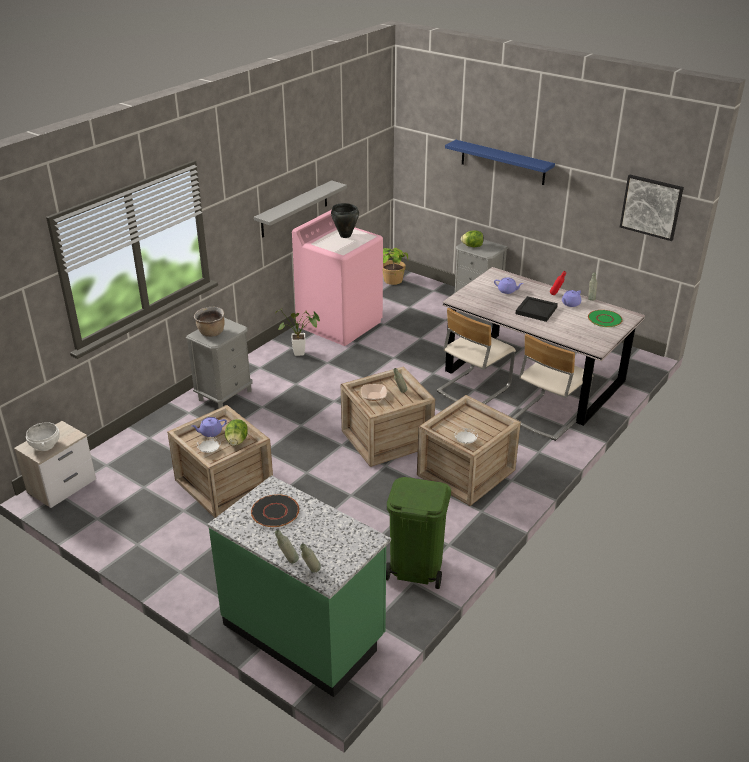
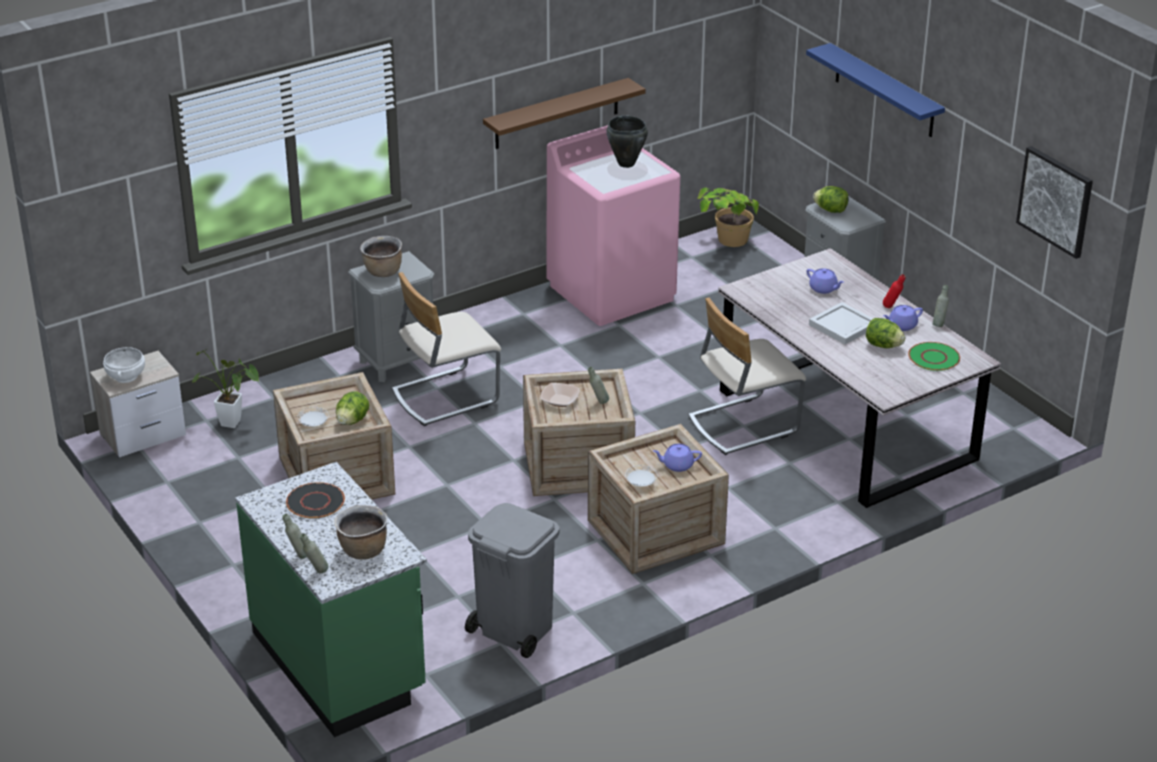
camera: 20 degrees right, 0 degrees up
(210, 432) = (326, 403): purple teapot -> purple teapot (677, 465)
(294, 209) = (557, 114): grey shelf -> brown shelf
(302, 353) = (533, 324): potted plant -> potted plant (235, 424)
(337, 543) = (362, 550): none -> brown cooking pot
(415, 568) = (513, 629): green trash can -> grey trash can
(535, 310) = (842, 325): black tray -> white tray
(548, 416) = (823, 485): beige chair -> beige chair (445, 396)
(569, 318) = (883, 345): none -> lettuce

